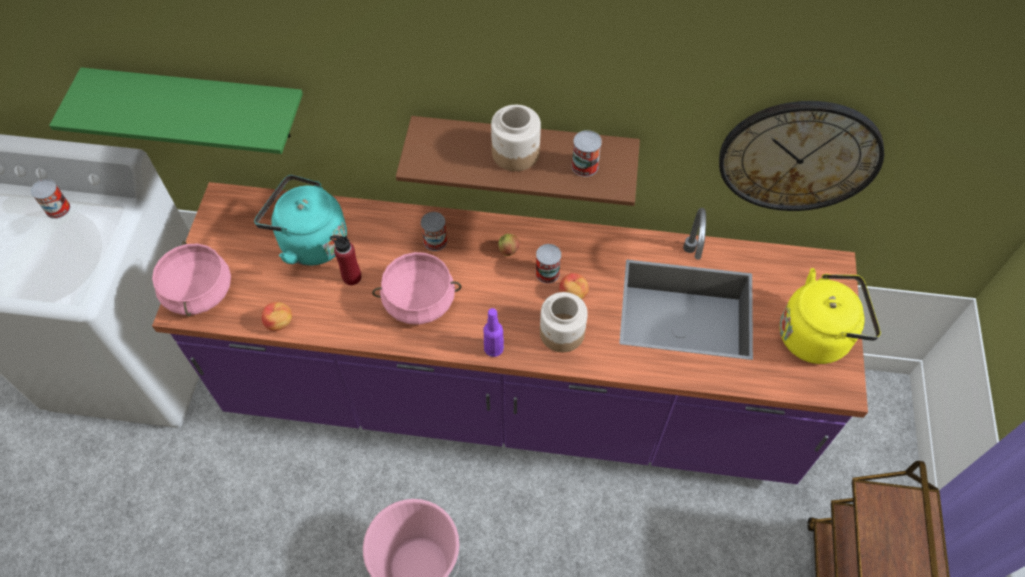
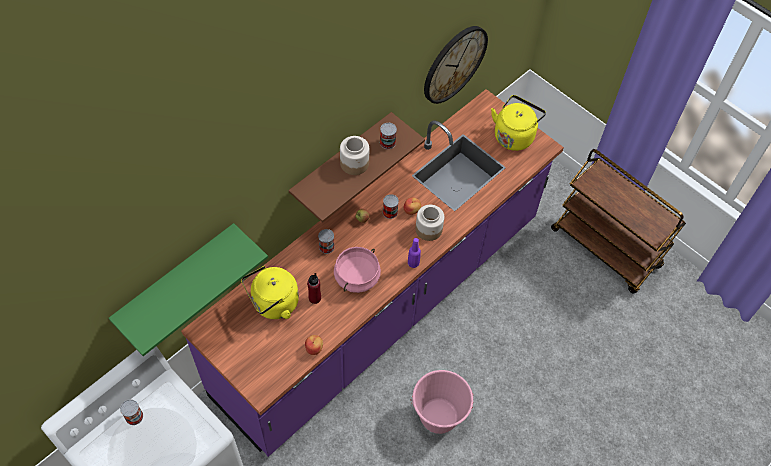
camera: 55 degrees left, 0 degrees up
(198, 291) = (257, 377): pink cooking pot -> none
(309, 242) = (273, 304): turquoise kettle -> yellow kettle

